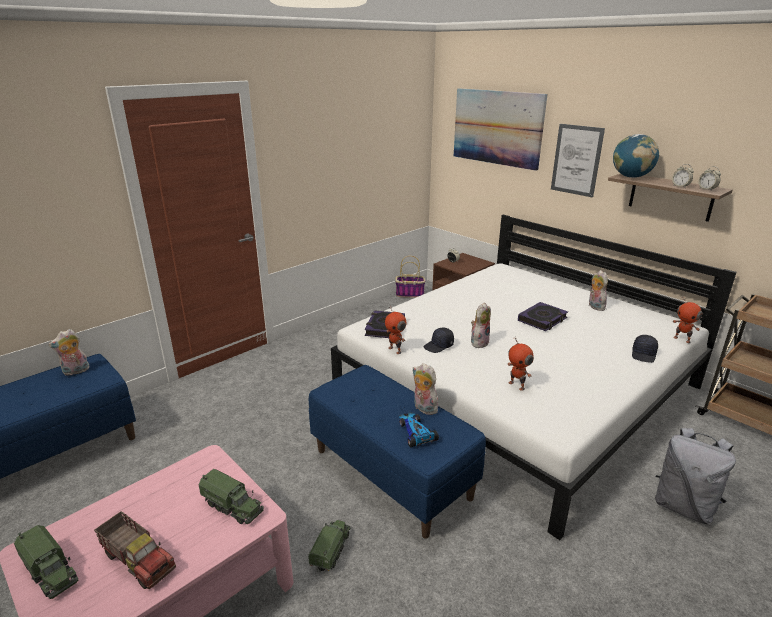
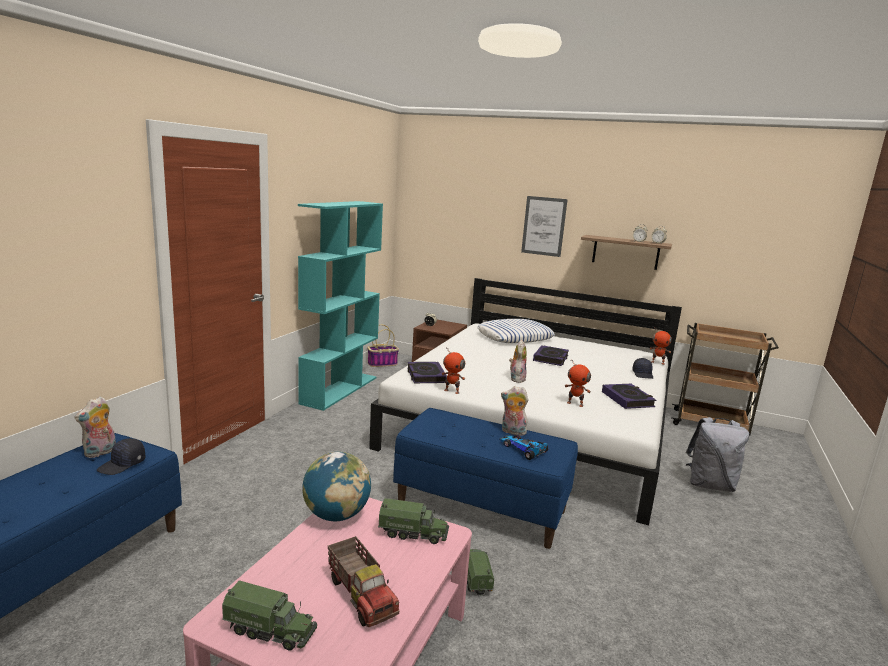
camera: 25 degrees left, 10 degrees down
(139, 560) = (362, 595): toy truck -> toy truck turned 45 degrees clockwise
(350, 319) = (339, 390): none -> turquoise bookcase
(439, 346) = (486, 384): black cap -> black cap (122, 465)
(497, 127) = (466, 200): picture -> none
(527, 285) = (514, 337): none -> pillow
(588, 388) = (627, 399): none -> book
(594, 306) = (579, 347): plush toy -> none
(631, 177) = (596, 237): globe -> globe (336, 515)

